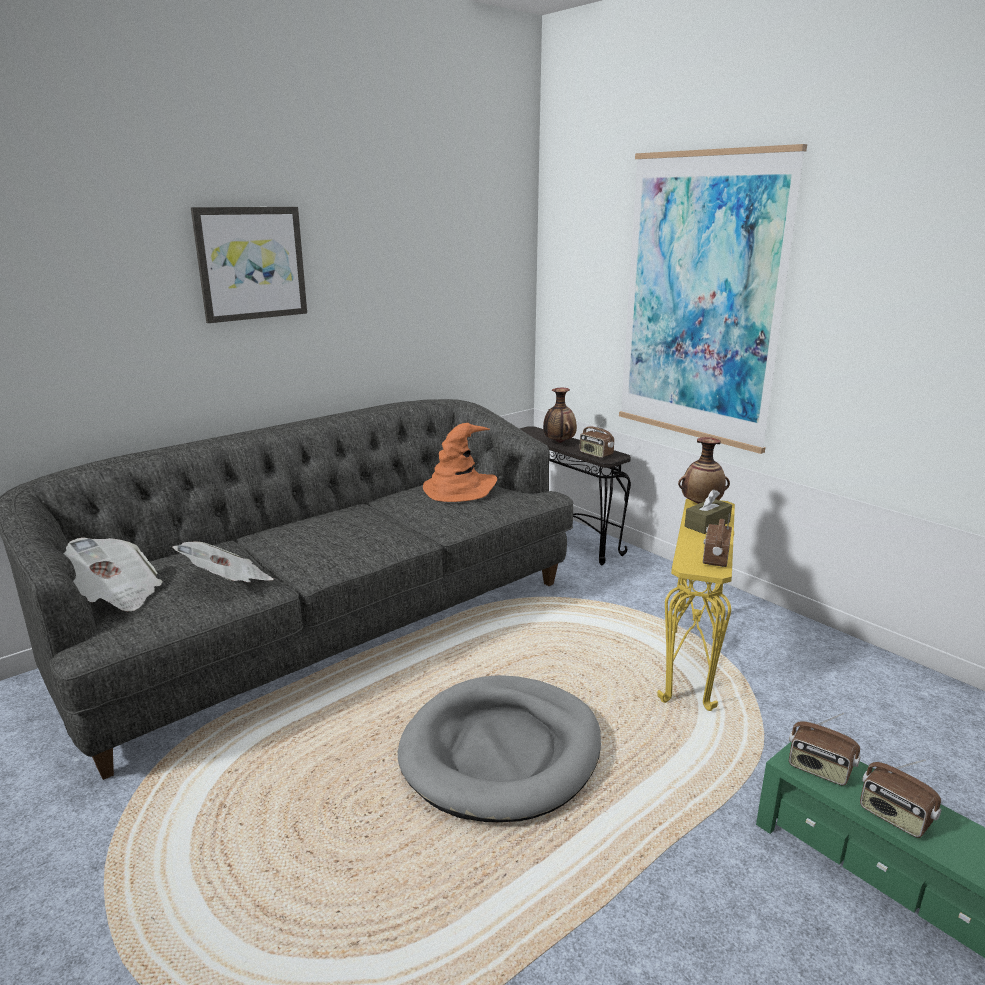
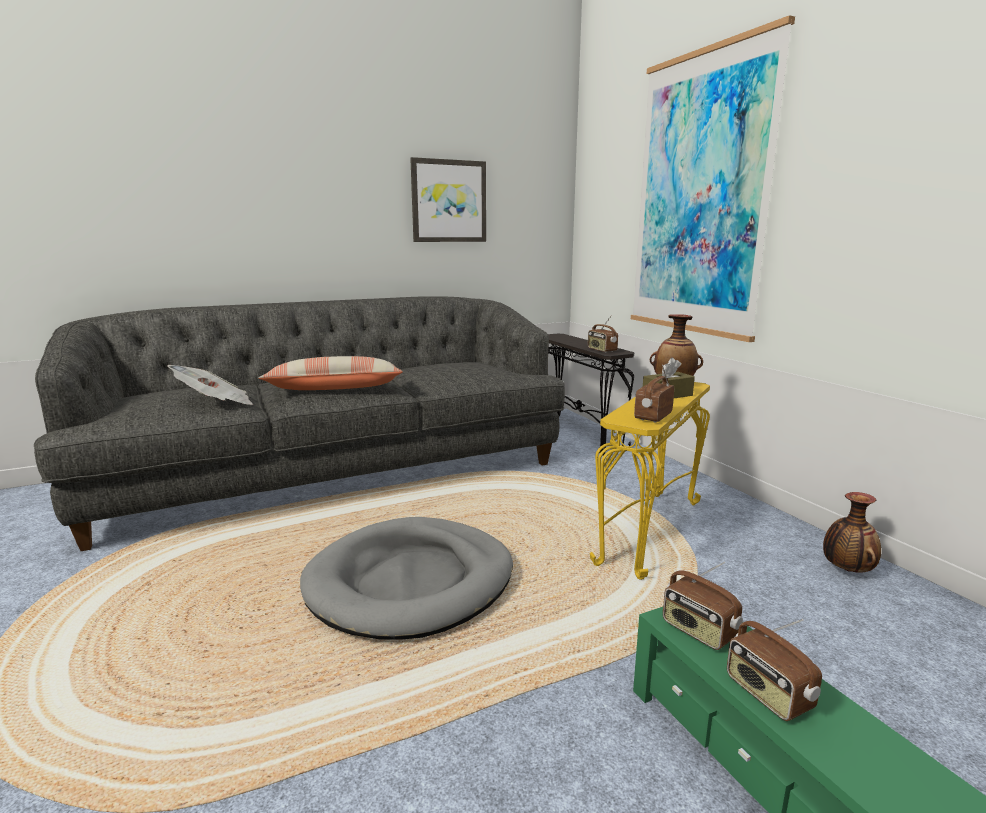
camera: 15 degrees right, 5 degrees down
(115, 595) = (124, 401): newspaper -> none
(251, 263) = (300, 162): picture -> picture (448, 201)
(349, 543) = (335, 389): none -> pillow
(459, 488) = (462, 365): orange hat -> none
(559, 442) = (575, 342): vase -> vase (846, 570)

